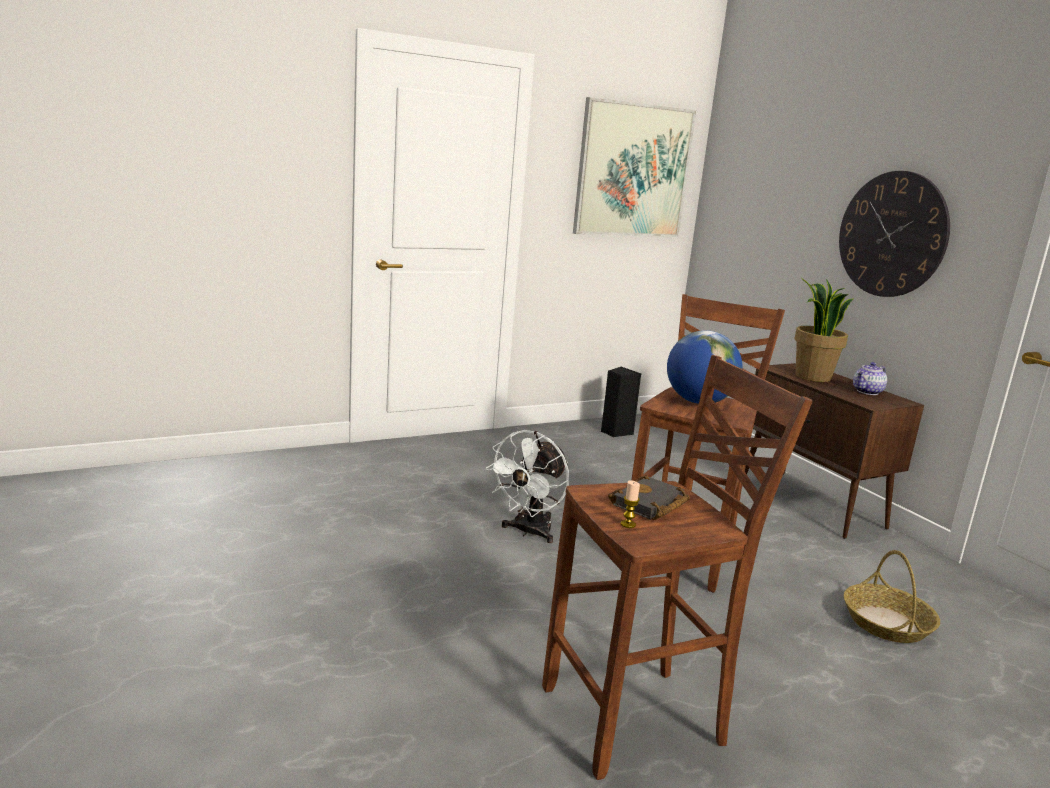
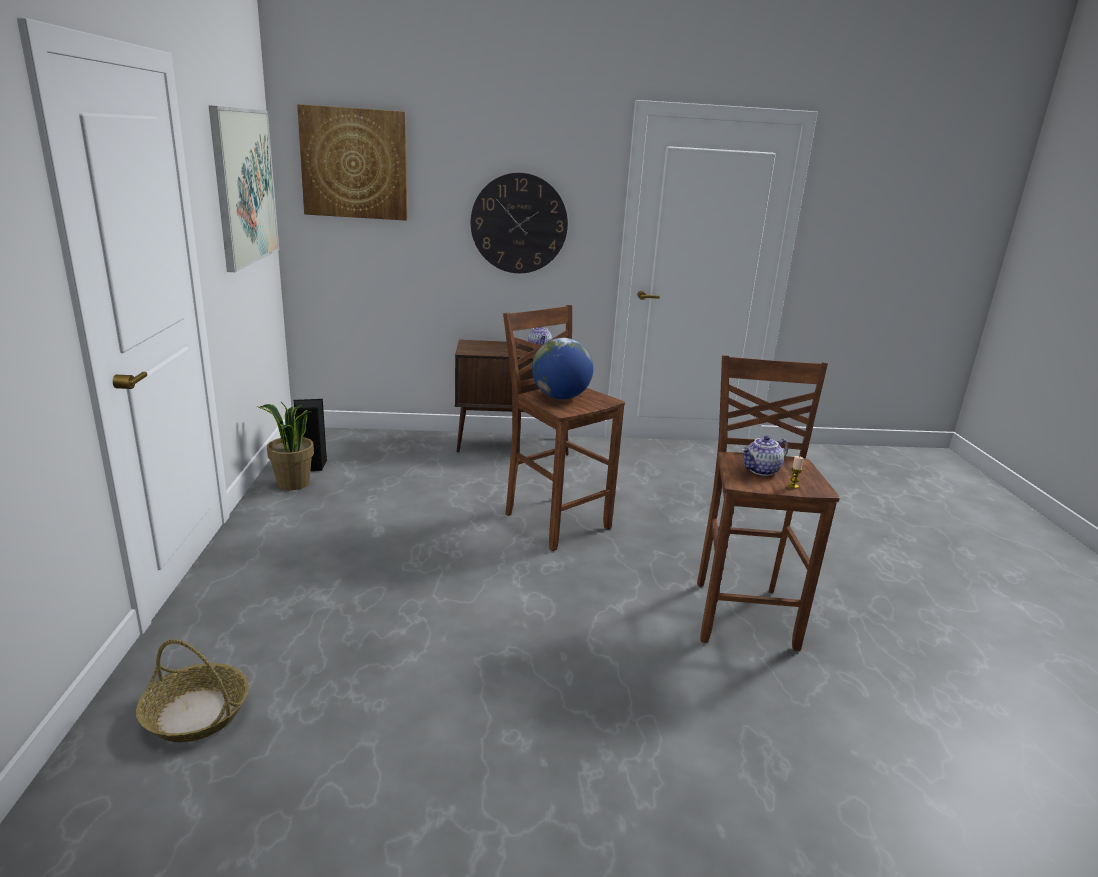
camera: 65 degrees left, 5 degrees up
(528, 532) = (472, 576): white fan -> none
(649, 505) = (761, 471): black book -> teapot
(758, 160) = (354, 163): none -> picture
(812, 377) = (496, 349): potted plant -> potted plant (293, 484)
(887, 623) = (669, 487): basket -> basket (197, 713)

